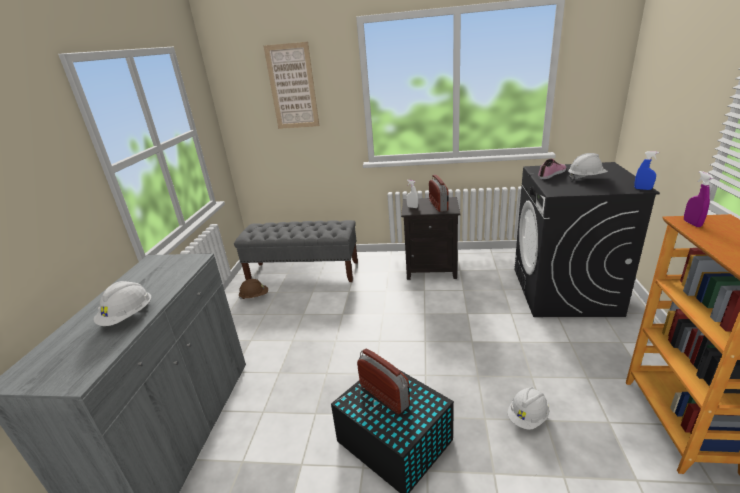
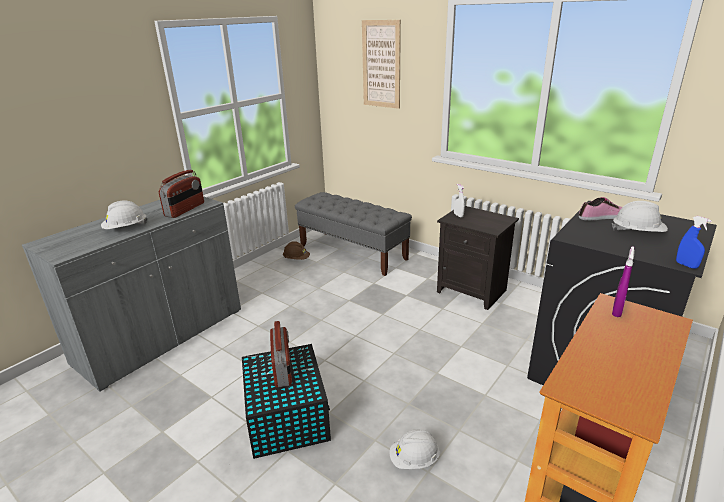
camera: 30 degrees right, 0 degrees up
(438, 205) = (486, 221): radio -> radio (185, 210)

